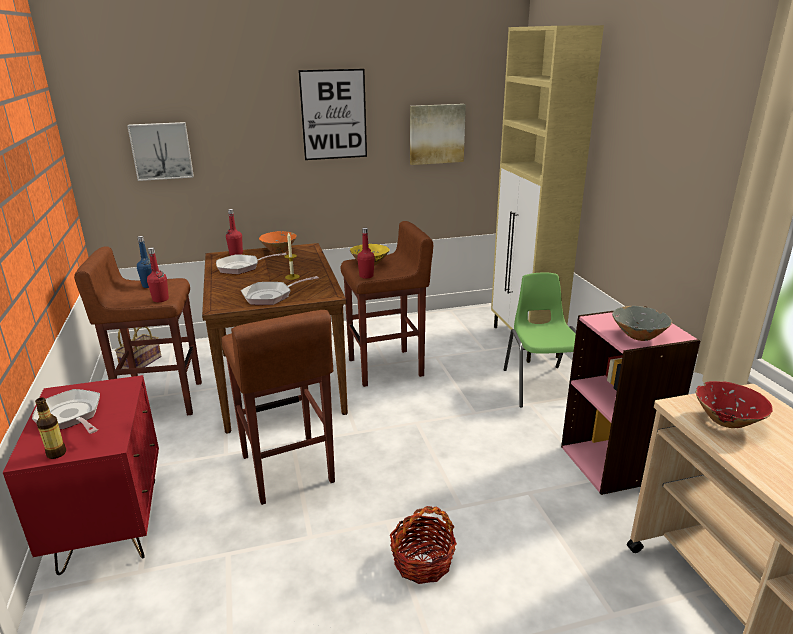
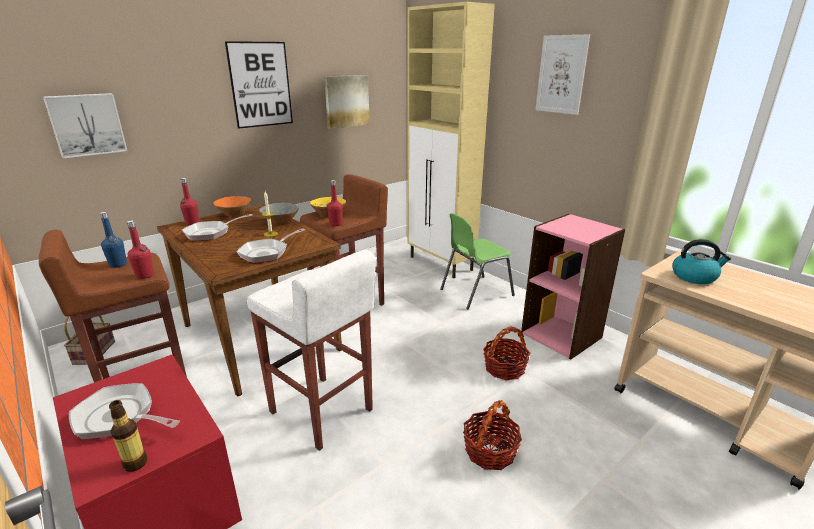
camera: 25 degrees left, 0 degrees up
(286, 470) = (321, 412): brown stool -> white stool
(508, 481) = (504, 368): none -> basket
(541, 385) = (475, 292): green chair -> green chair turned 90 degrees counterclockwise
(638, 336) = (587, 233): grey bowl -> grey bowl (281, 222)
(665, 122) = (561, 74): none -> picture
(727, 421) = (694, 277): red bowl -> kettle

